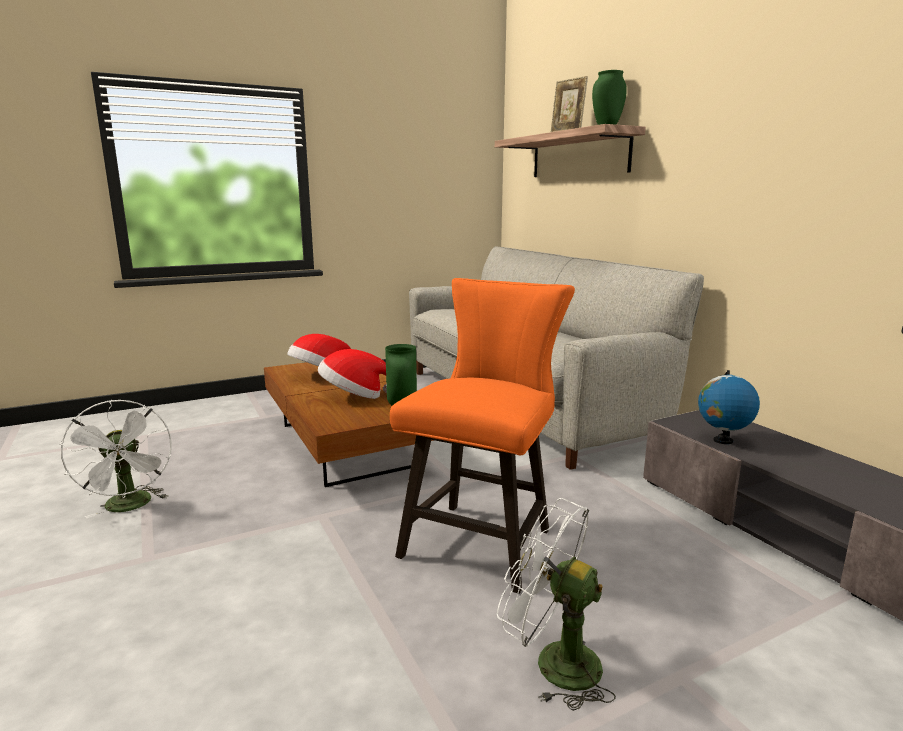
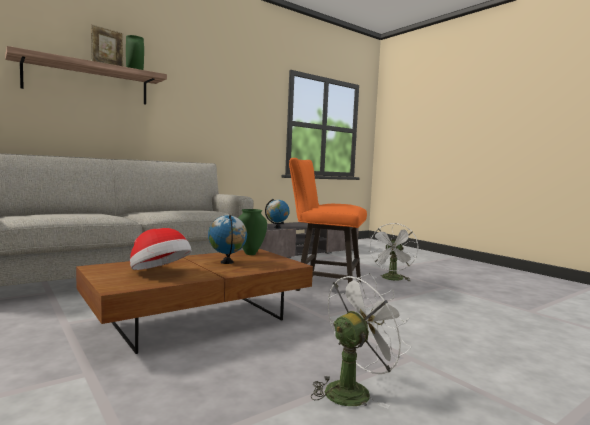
camera: 100 degrees left, 10 degrees down
(354, 396) = (227, 262): hat -> globe

